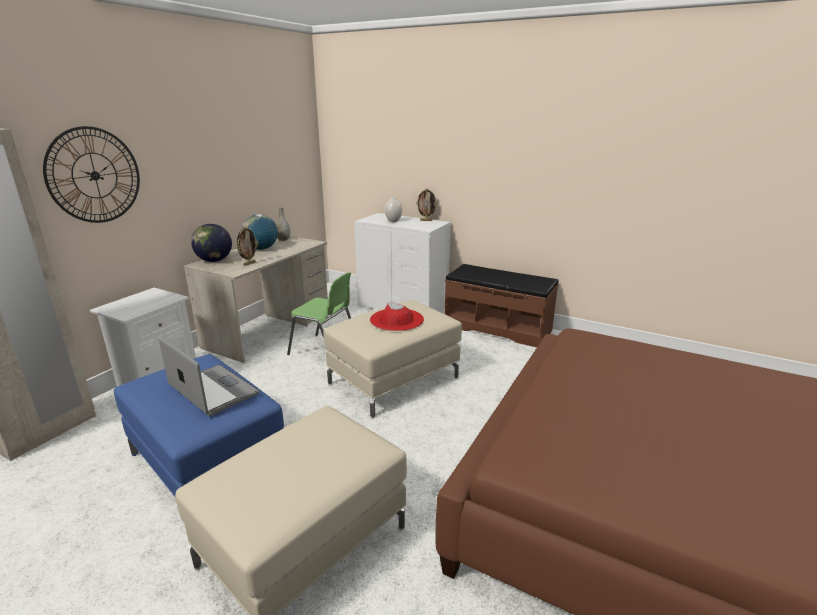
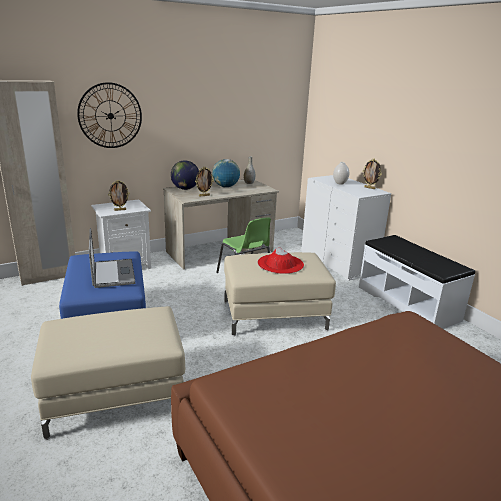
camera: 30 degrees right, 0 degrees up
(144, 306) = (120, 210): none -> picture frame
(497, 328) = (408, 303): brown bench -> white bench

